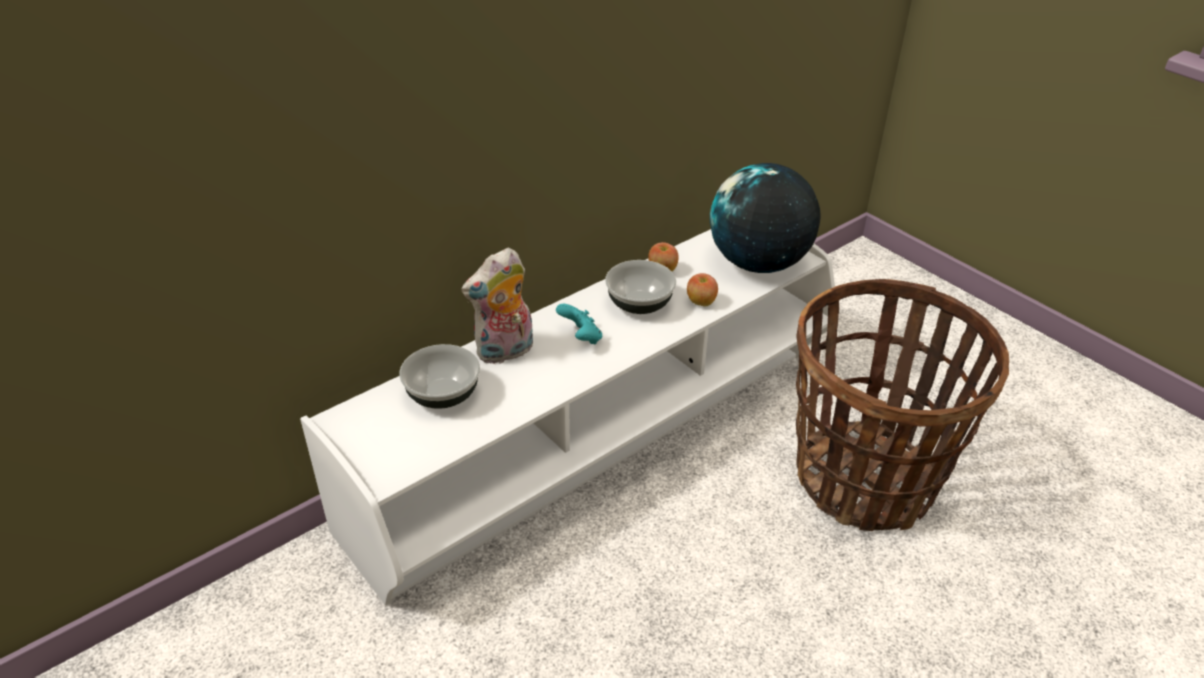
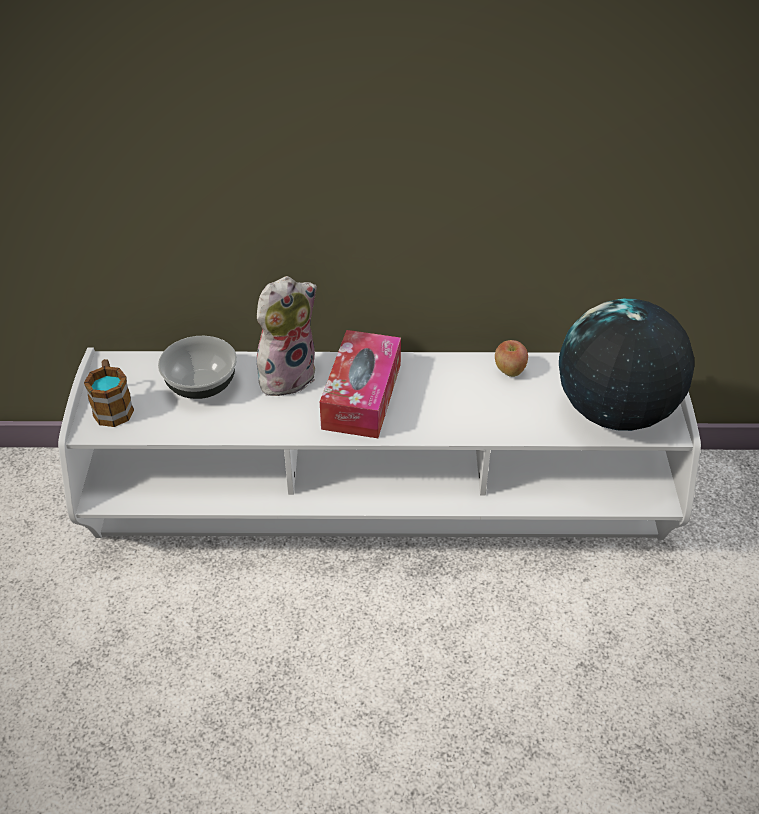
camera: 40 degrees right, 5 degrees up
(383, 451) = (113, 406): none -> mug
(505, 352) = (287, 375): plush toy -> plush toy turned 135 degrees clockwise
(581, 337) = (362, 396): turquoise game controller -> tissue box
(640, 304) = (450, 392): bowl -> none
(701, 302) = (508, 421): apple -> none
(865, 479) = (591, 700): basket -> none

